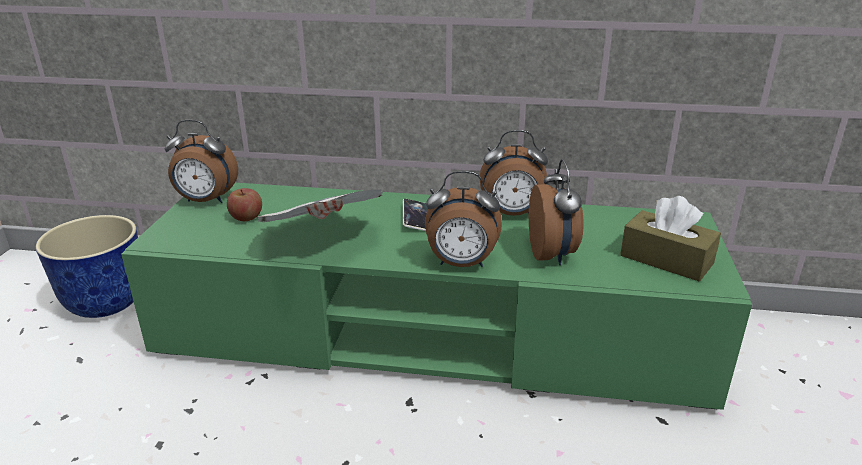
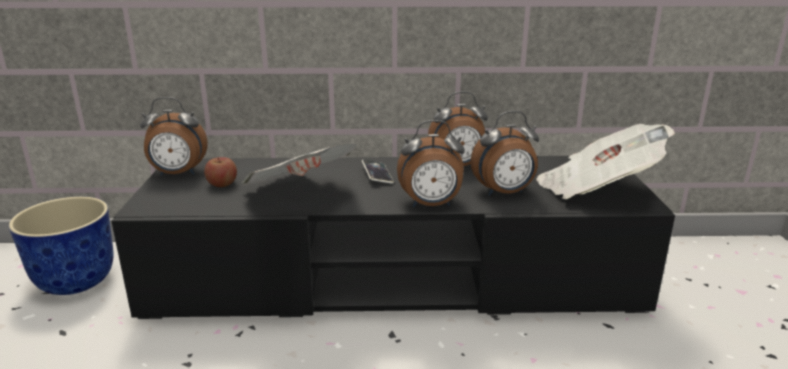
camera: 10 degrees left, 5 degrees down
(431, 333) = (394, 278): green tv stand -> black tv stand
(552, 255) = (504, 193): alarm clock -> alarm clock turned 90 degrees clockwise
(666, 259) = (596, 189): brown tissue box -> newspaper

